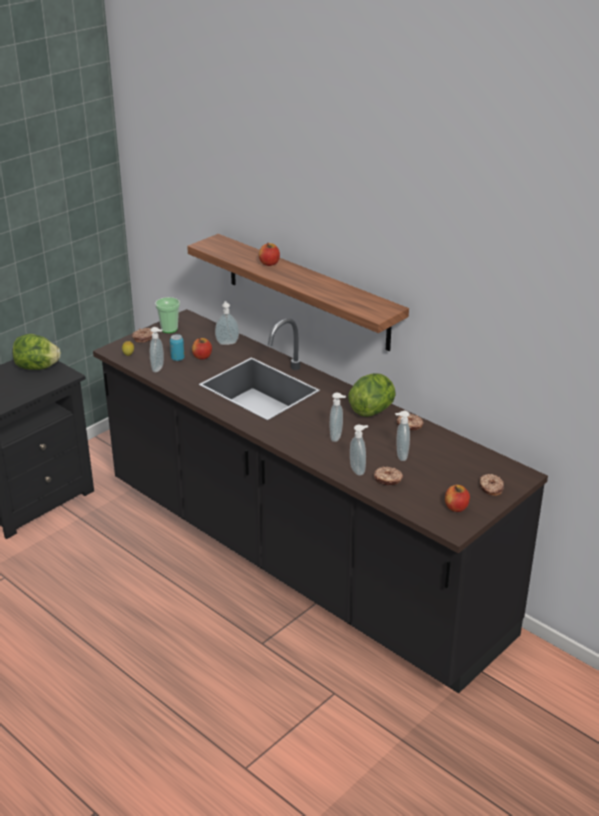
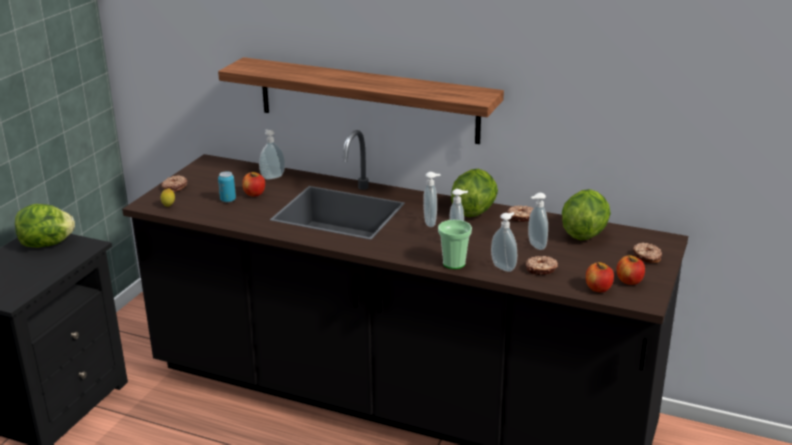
camera: 20 degrees left, 5 degrees down
(159, 368) = (213, 213): soap dispenser -> soap dispenser (431, 223)
(169, 329) = (198, 175): cup -> cup (454, 263)
(269, 263) = (323, 73): apple -> apple (598, 288)
(453, 453) = (584, 233): none -> lettuce

